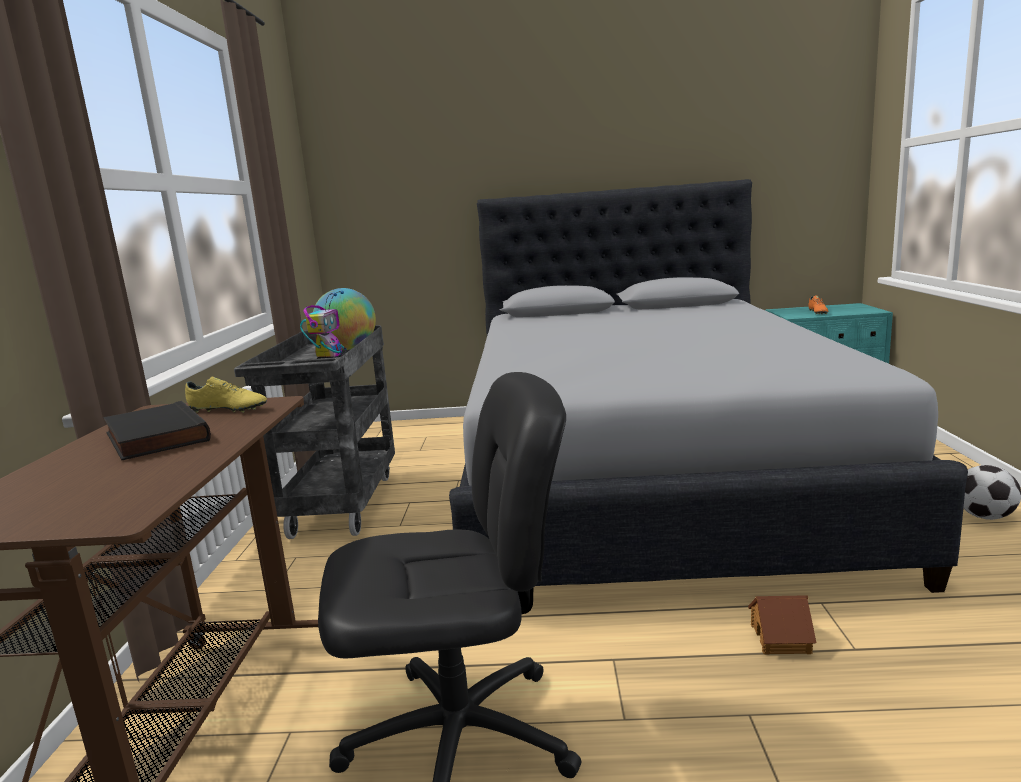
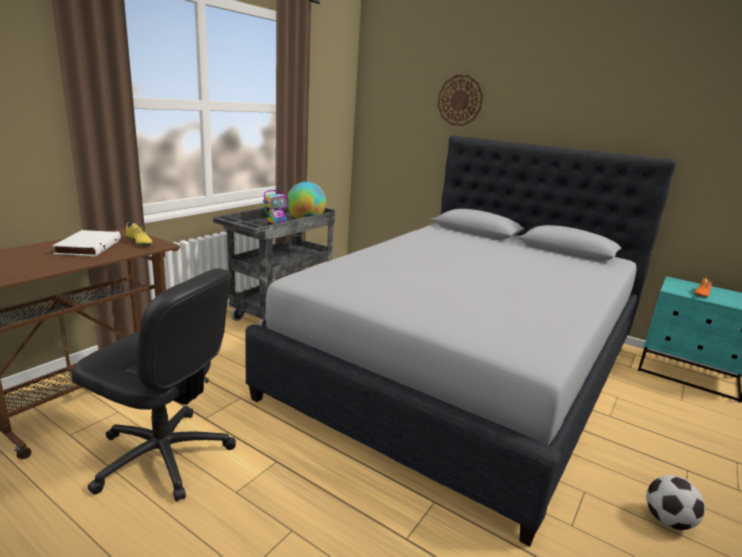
camera: 30 degrees right, 5 degrees up
(153, 437) = (87, 246): black book -> white book
(475, 153) = (460, 100): none -> wall clock
(781, 638) = (375, 505): toy house -> none

